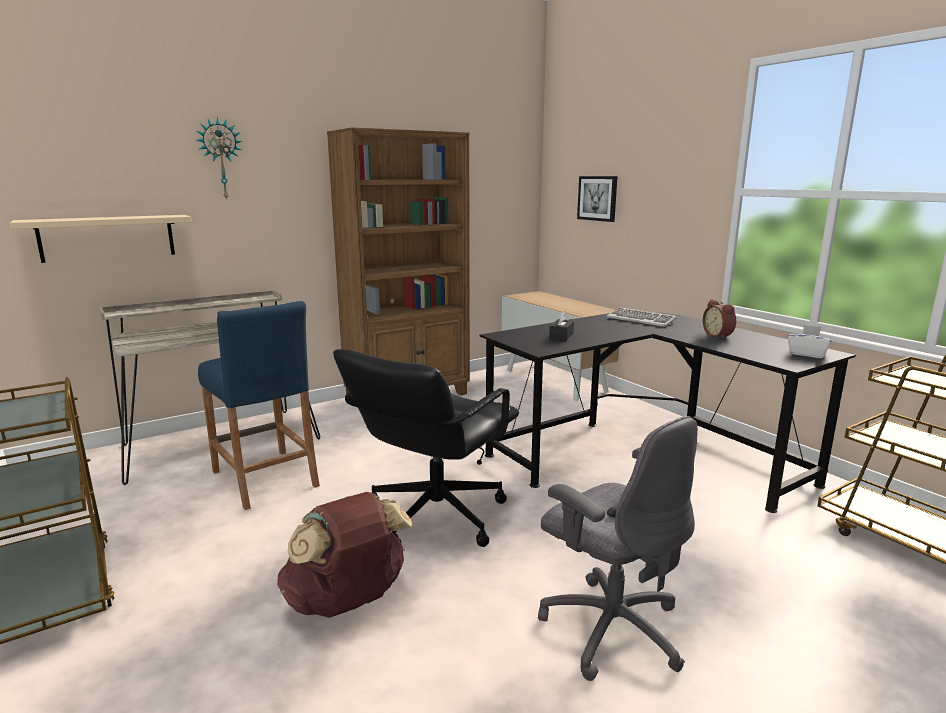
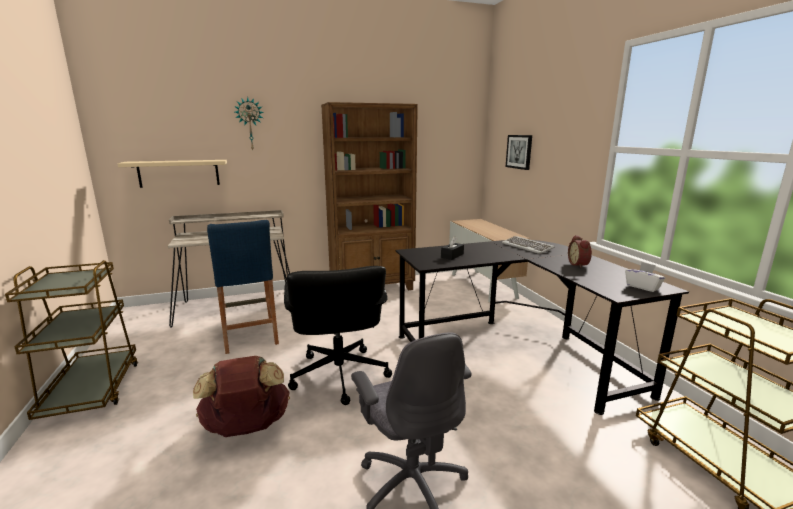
camera: 15 degrees right, 0 degrees up
(434, 515) = (338, 376): black office chair -> black office chair turned 60 degrees counterclockwise

